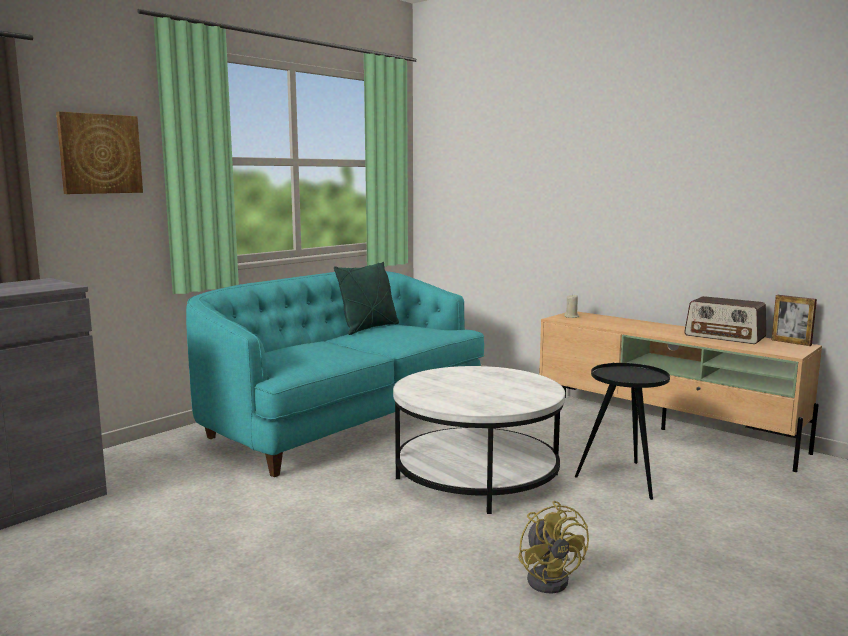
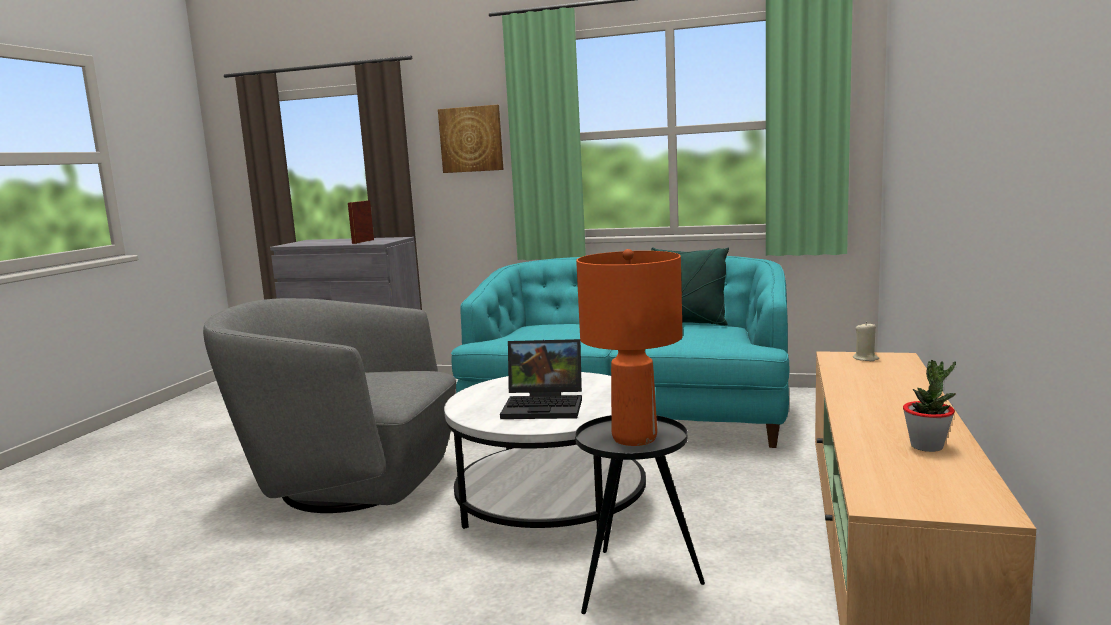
camera: 65 degrees right, 0 degrees up
(319, 550) = (349, 483): none -> grey armchair
(498, 390) = (545, 406): none -> laptop
(551, 578) = (339, 585): yellow fan -> none
(633, 375) = (633, 438): none -> orange table lamp
(725, 336) = (927, 446): radio -> potted plant
(791, 342) = (992, 498): picture frame -> picture frame (363, 241)

